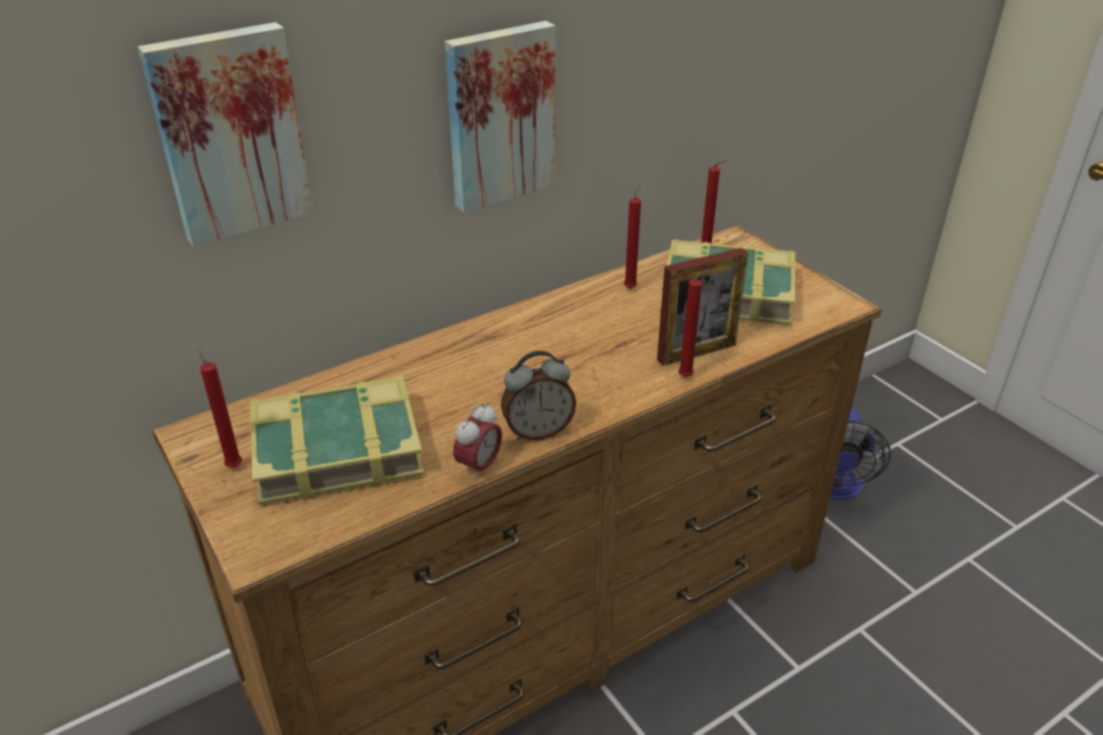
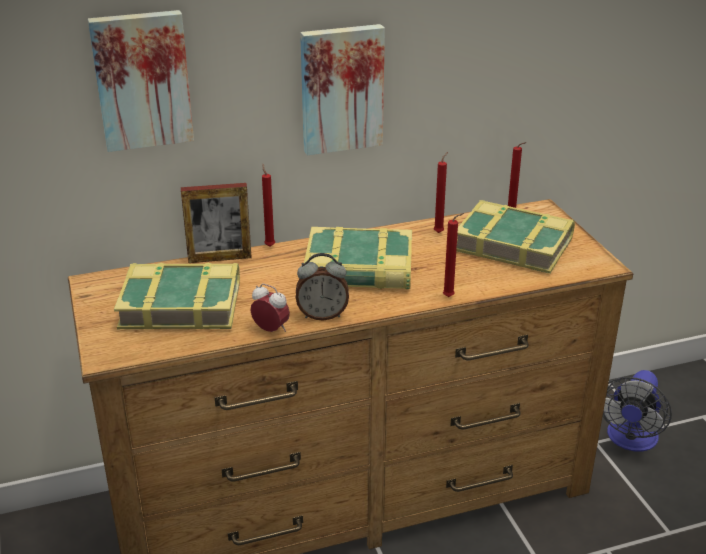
camera: 15 degrees right, 5 degrees down
(233, 465) = (110, 304): red candle -> red candle (269, 245)
(479, 466) = (271, 330): alarm clock -> alarm clock turned 105 degrees counterclockwise
(555, 356) = (359, 269): none -> book
(696, 352) = (466, 282): picture frame -> picture frame (219, 258)

